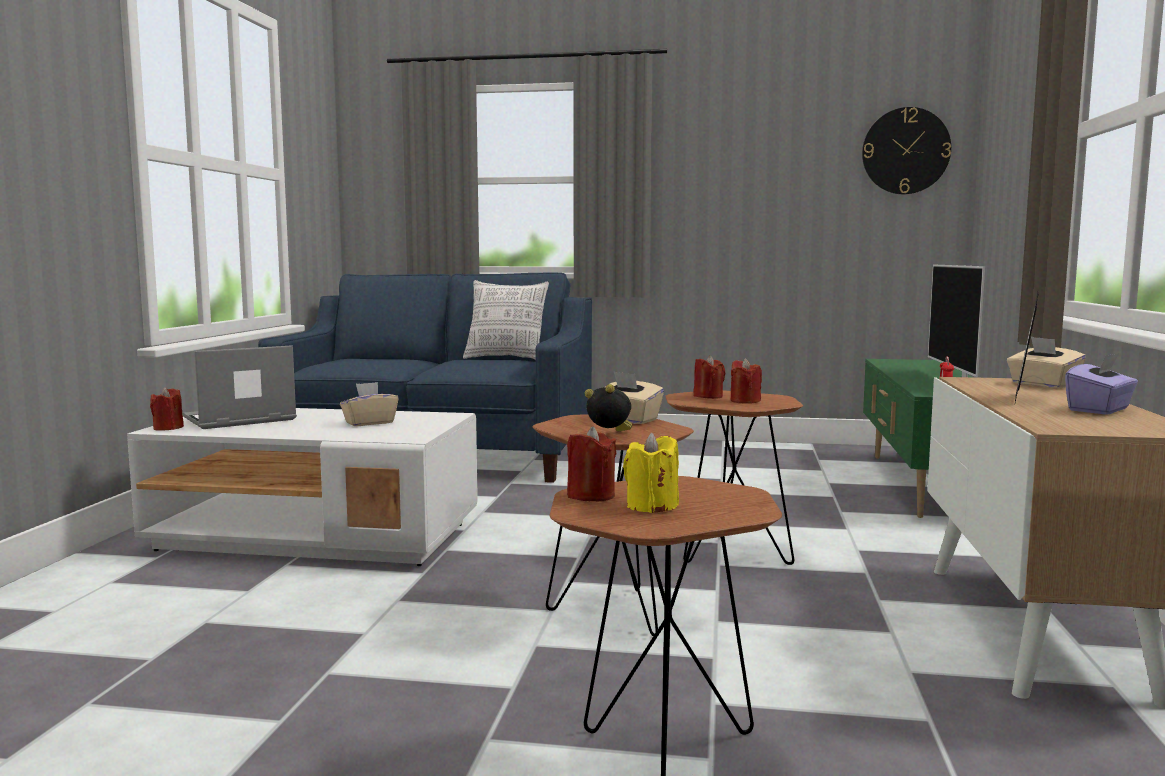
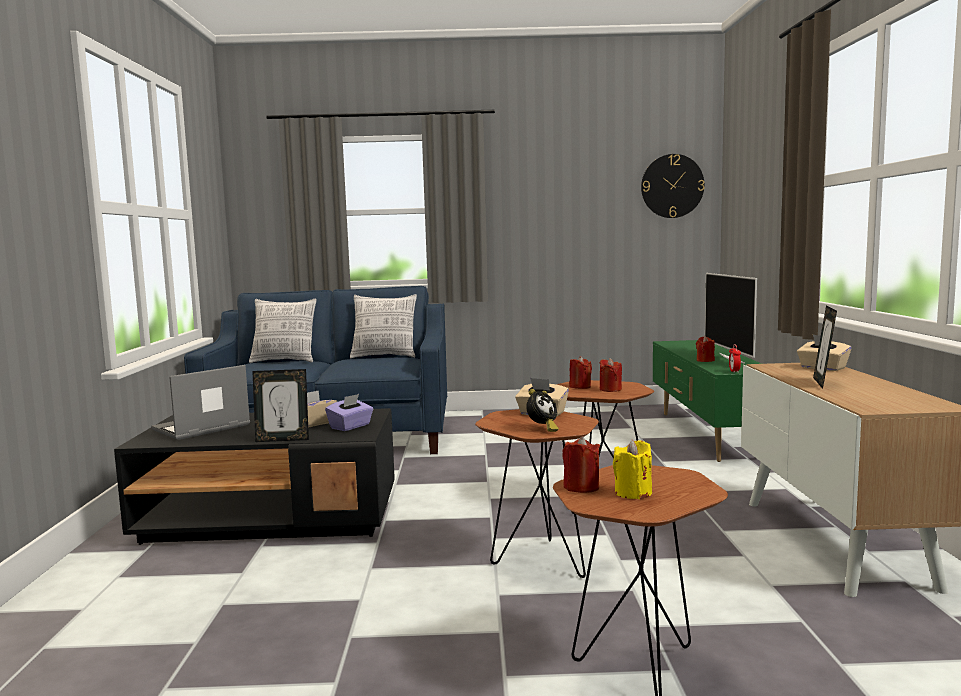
camera: 10 degrees left, 0 degrees up
(168, 428) = (146, 441): red candle -> red candle (705, 360)
(318, 436) = (283, 439): none -> picture frame
(318, 536) = (273, 517): white coffee table -> black coffee table
(386, 358) = (285, 361): none -> pillow
(610, 435) = (542, 429): alarm clock -> alarm clock turned 120 degrees clockwise
(1099, 410) = (880, 389): purple tissue box -> purple tissue box (350, 426)

